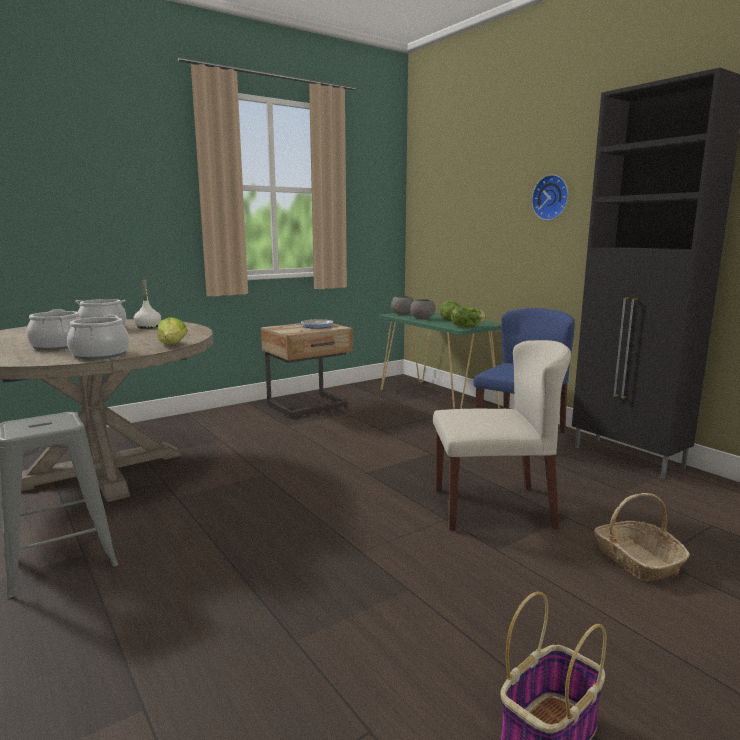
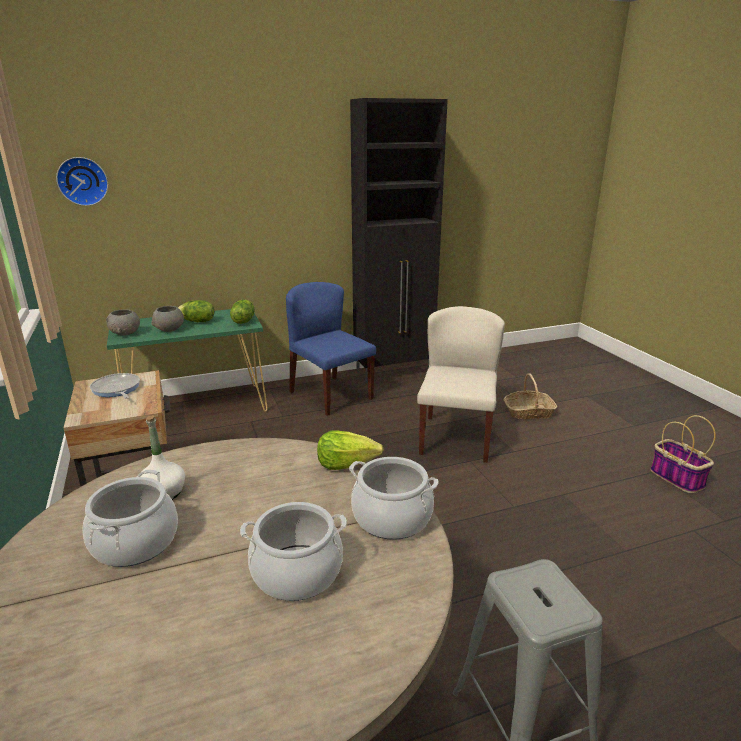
camera: 75 degrees left, 10 degrees up
(551, 197) = (279, 179): wall clock -> wall clock (83, 181)

